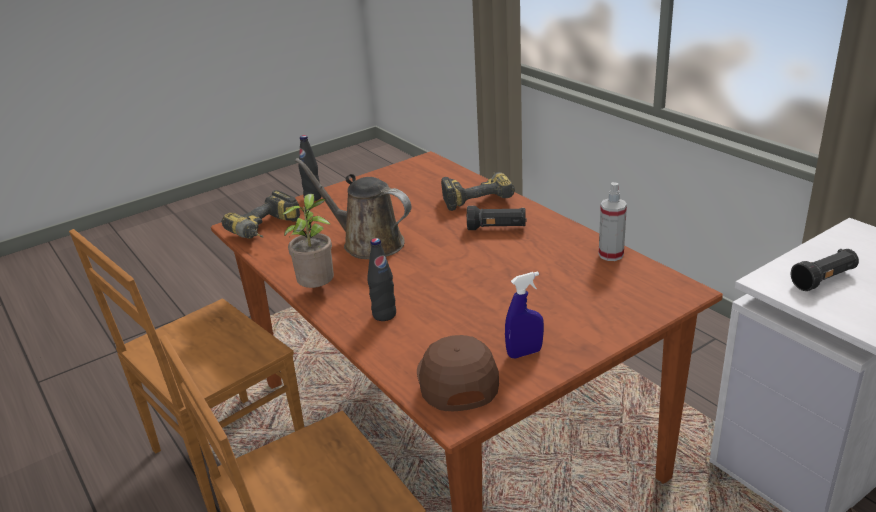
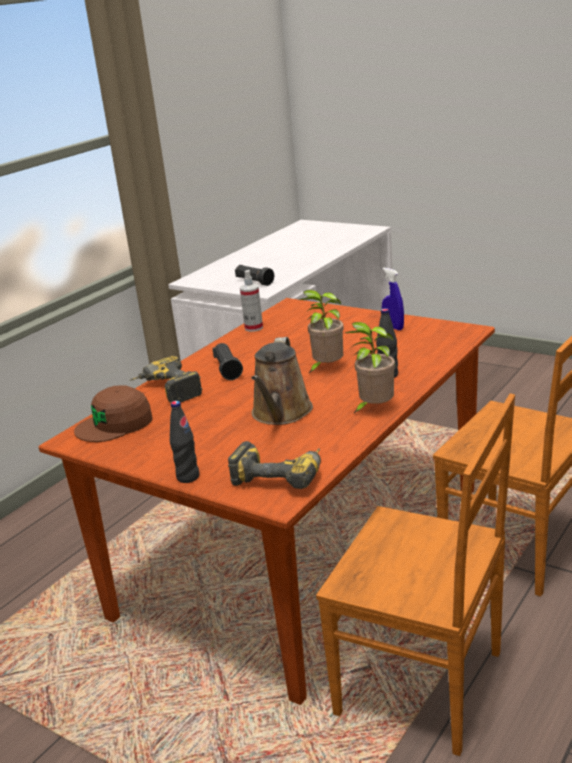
camera: 110 degrees left, 5 degrees down
(441, 281) = (326, 369): none -> potted plant
(456, 379) = (437, 337): brown cap -> brown cap (115, 424)

